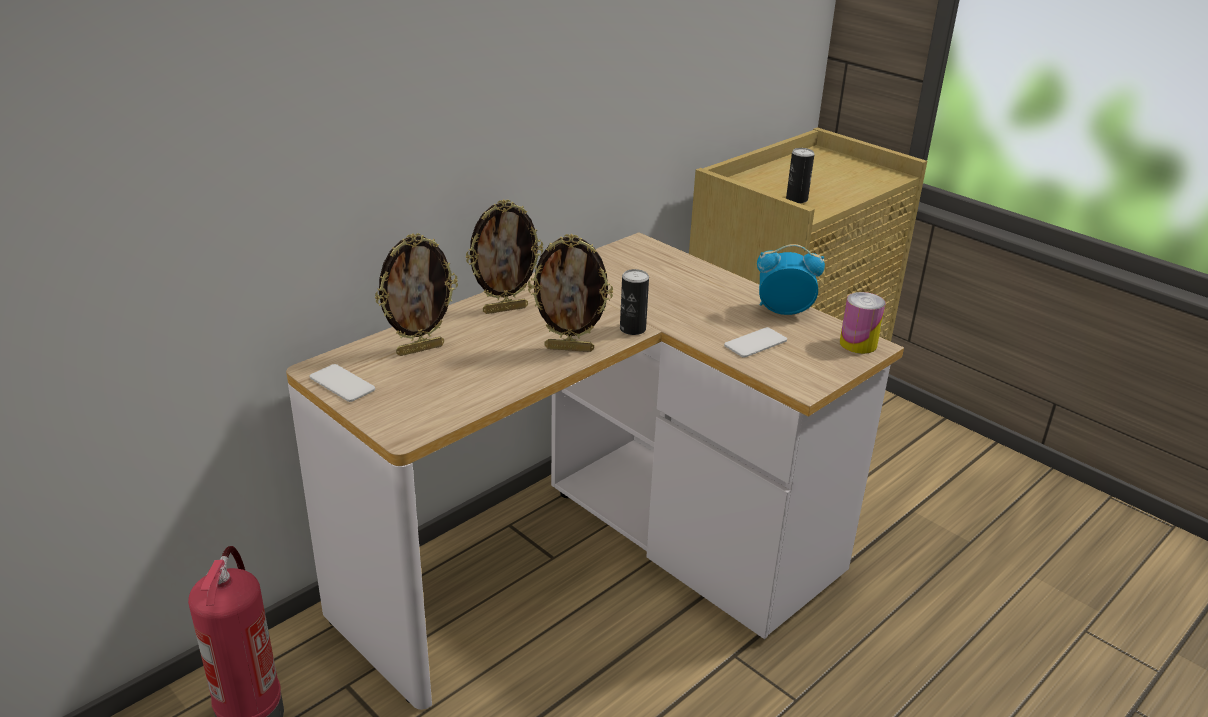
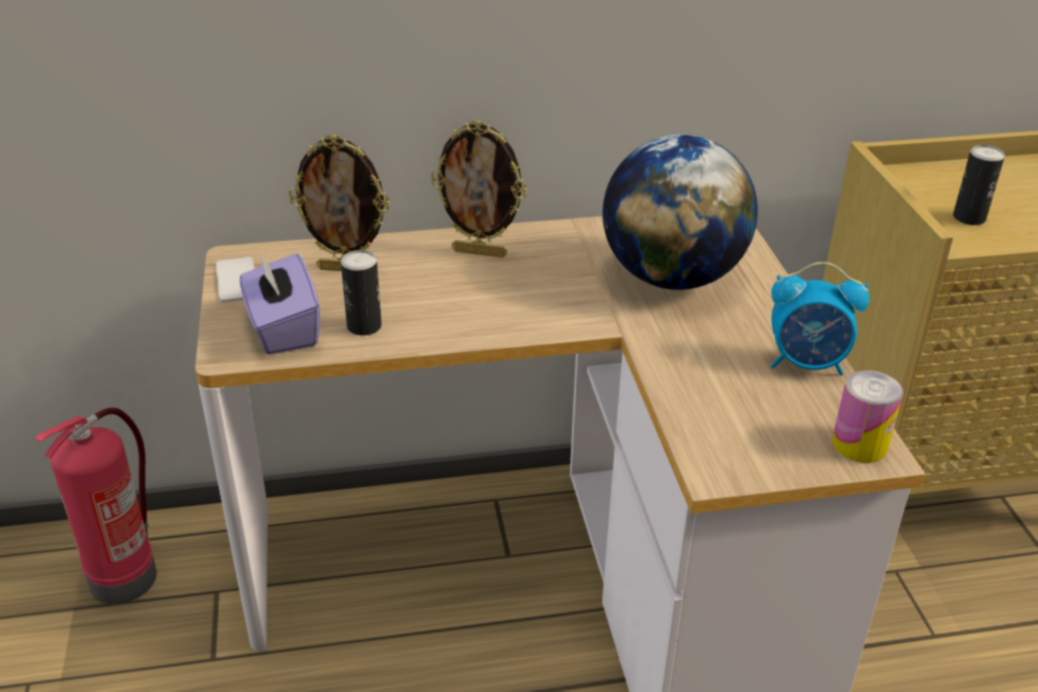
camera: 35 degrees right, 5 degrees up
(425, 403) = (283, 329): none -> purple tissue box
(569, 348) = (493, 321): picture frame -> none
(632, 329) = (590, 322): can -> can (364, 326)
(650, 287) = (672, 277): none -> globe
(755, 343) = (718, 393): phone -> none
(783, 311) = (807, 363): alarm clock -> alarm clock turned 150 degrees clockwise

